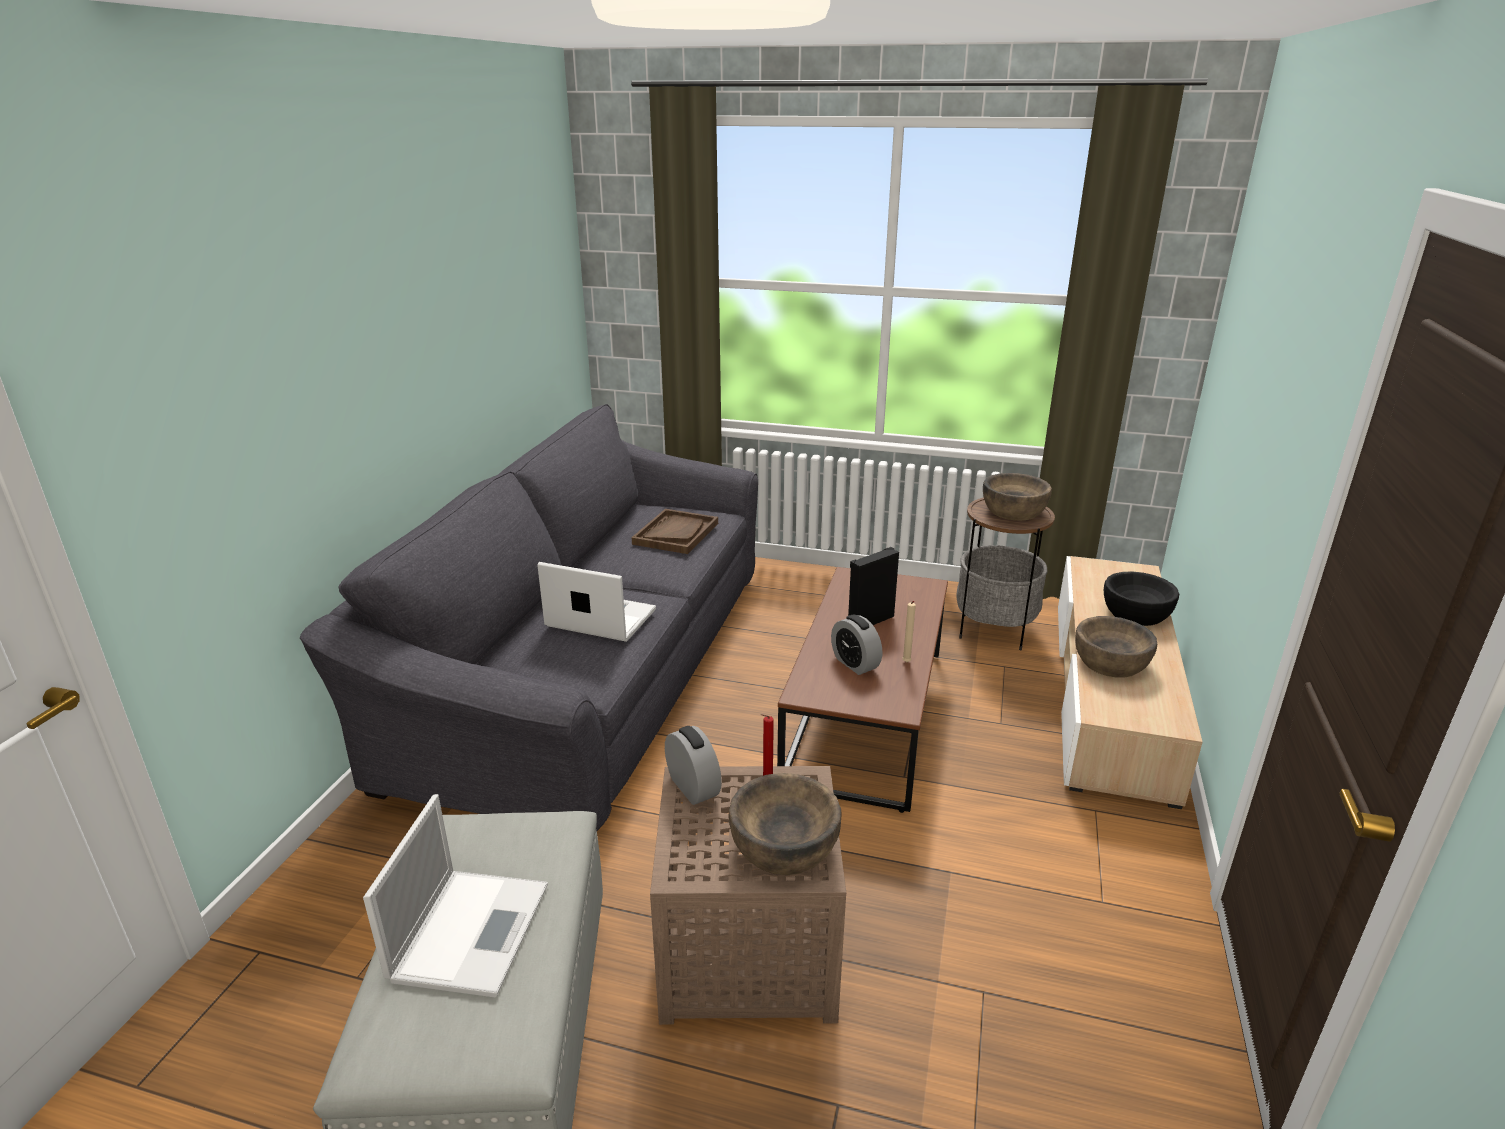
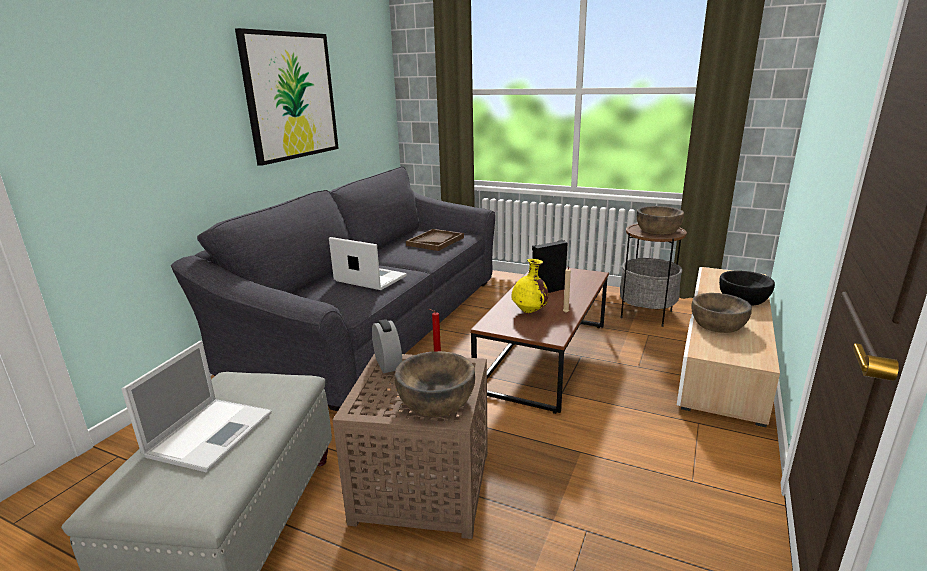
camera: 10 degrees right, 5 degrees down
(443, 321) = (291, 96): none -> picture
(855, 663) = (530, 312): alarm clock -> yellow vase

